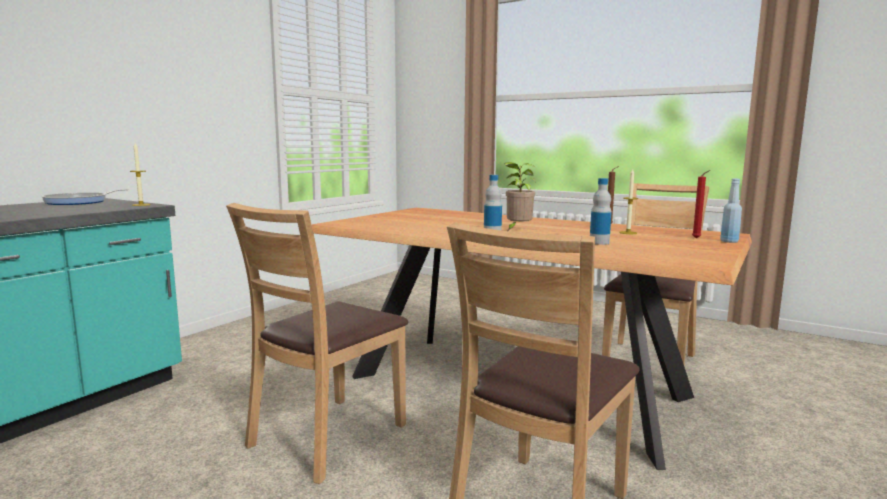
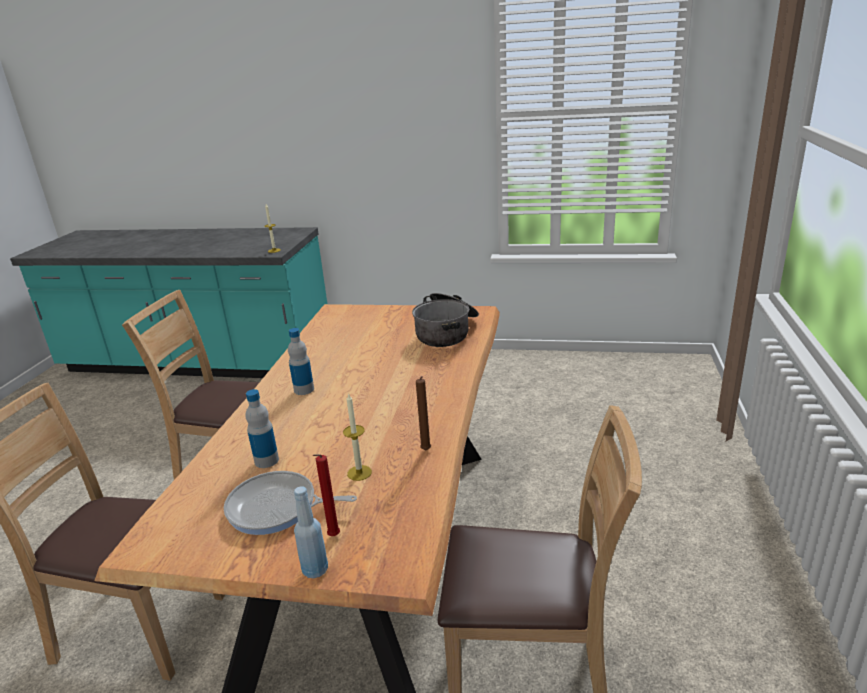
camera: 70 degrees right, 15 degrees up
(80, 202) = (281, 234): frying pan -> frying pan (277, 508)
(442, 213) = (447, 332): none -> cooking pot
(517, 230) = (340, 397): potted plant -> none

